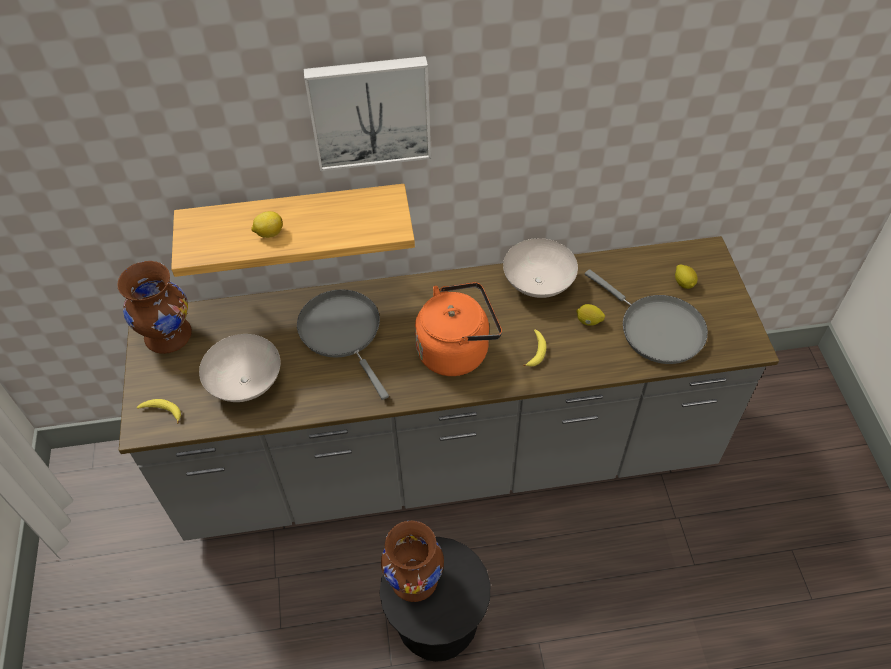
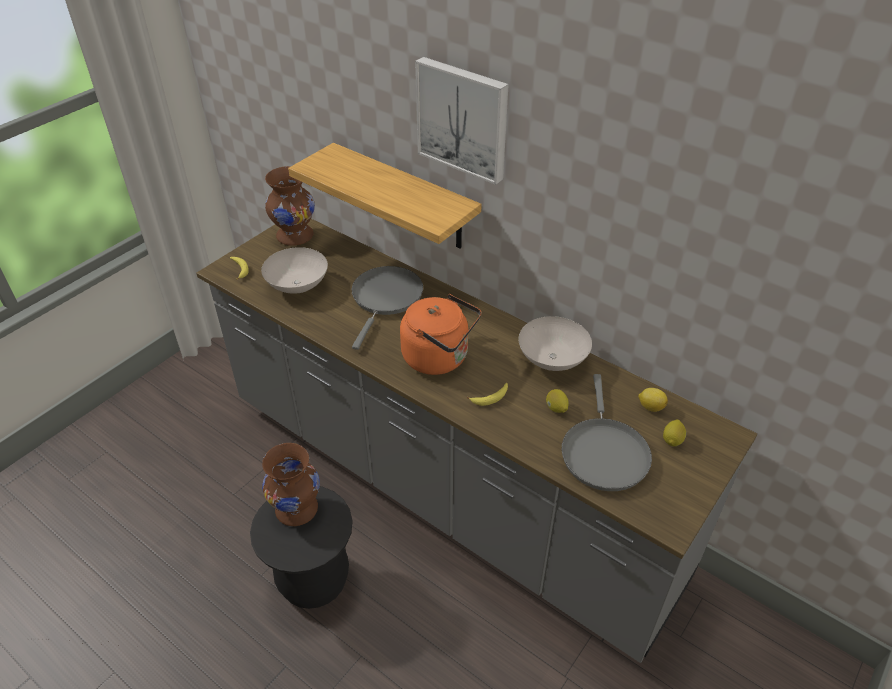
camera: 45 degrees right, 10 degrees down
(269, 233) = (362, 181): lemon -> lemon (650, 406)

